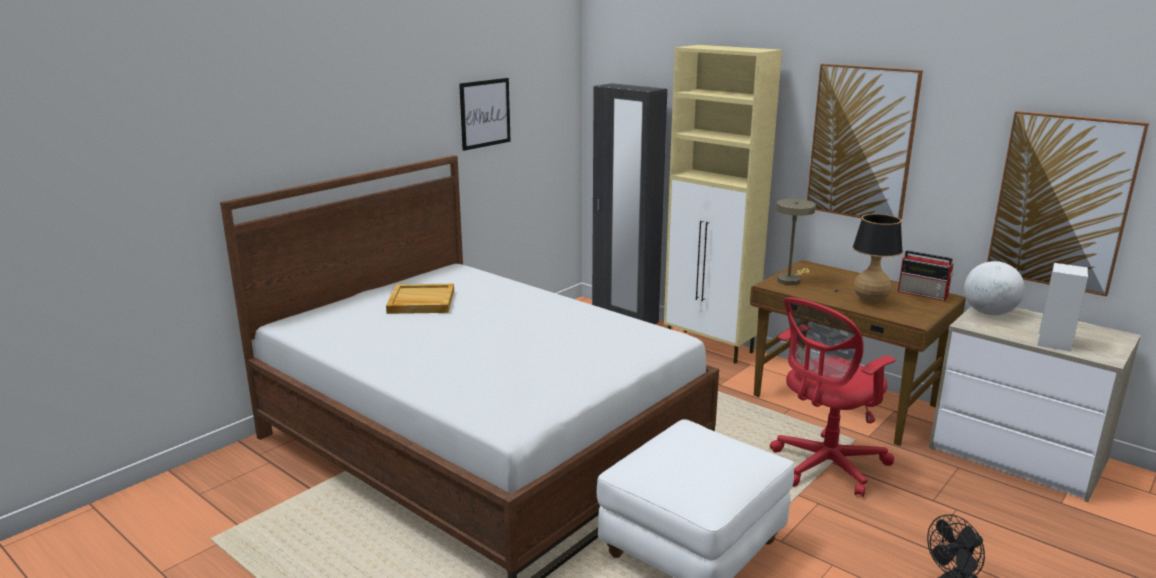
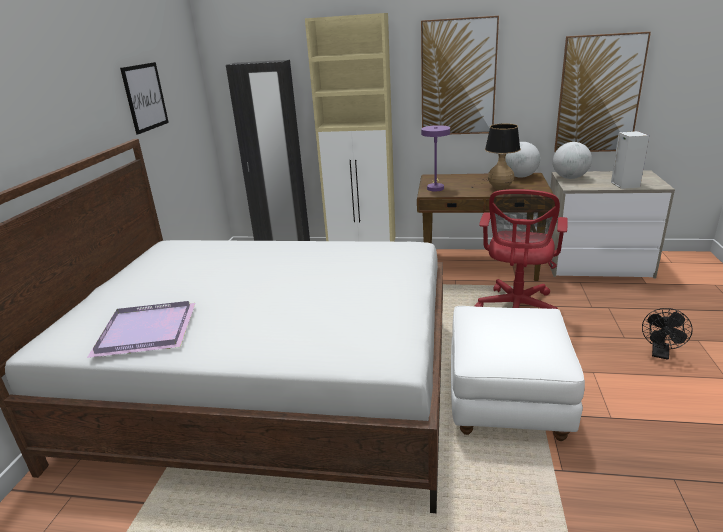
camera: 30 degrees left, 5 degrees up
(360, 338) = (147, 332): none -> purple tray
(420, 302) = (170, 281): beige tray -> none
(790, 280) = (435, 187): beige table lamp -> purple table lamp
(924, 294) = (520, 176): radio -> globe

